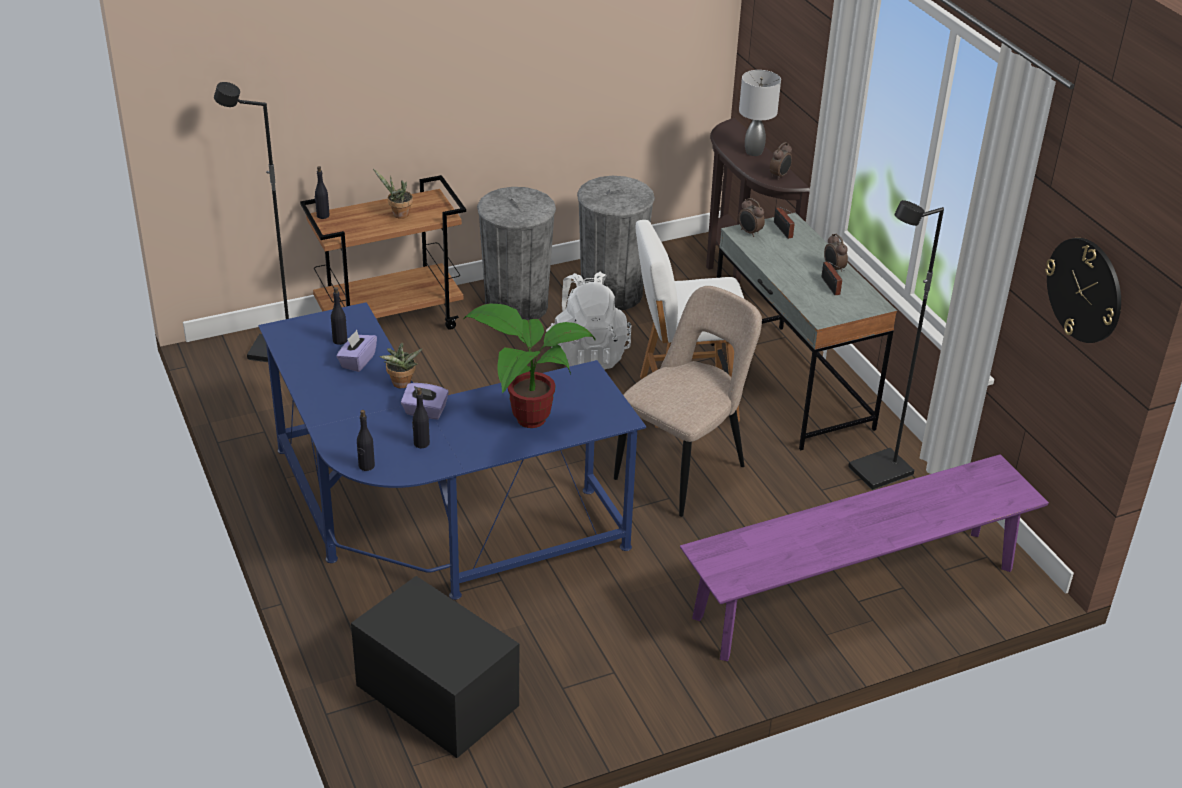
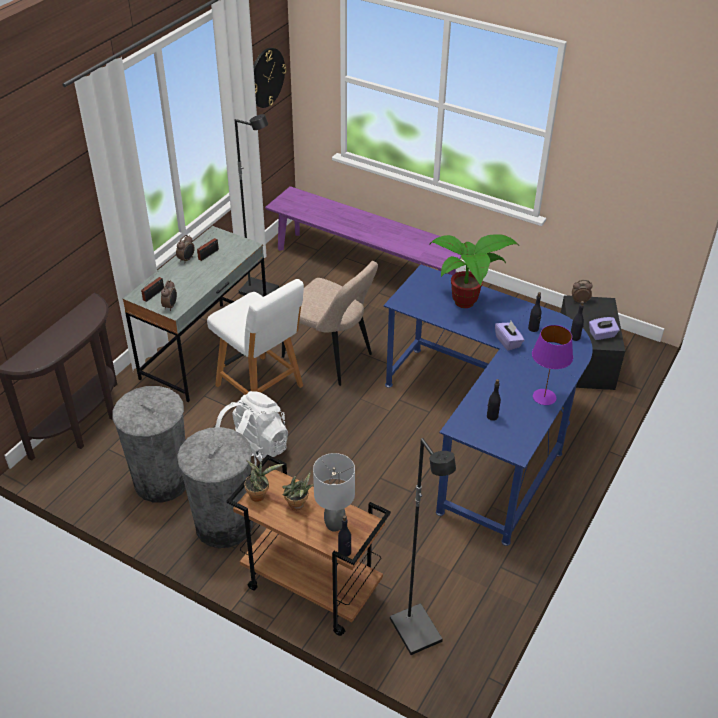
camera: 125 degrees left, 5 degrees up
(316, 387) = (544, 397): none -> purple table lamp
(357, 361) = (501, 395): purple tissue box -> purple tissue box (602, 335)
(401, 385) = (498, 364): potted plant -> potted plant (259, 495)
(684, 470) = (330, 358): beige chair -> beige chair turned 150 degrees counterclockwise
(754, 152) = (56, 334): grey table lamp -> grey table lamp (334, 524)
(780, 176) = (87, 310): alarm clock -> alarm clock (579, 301)

